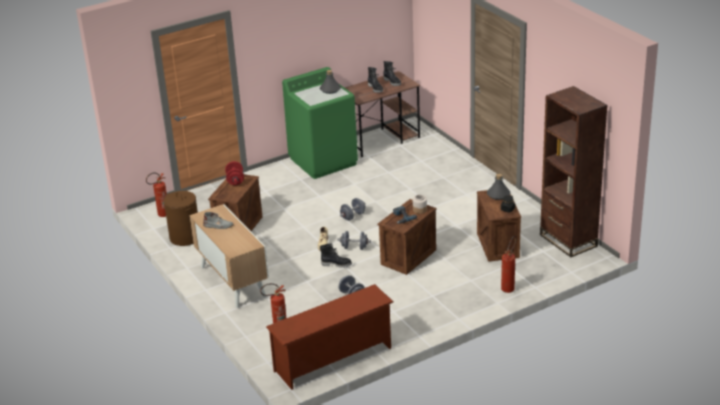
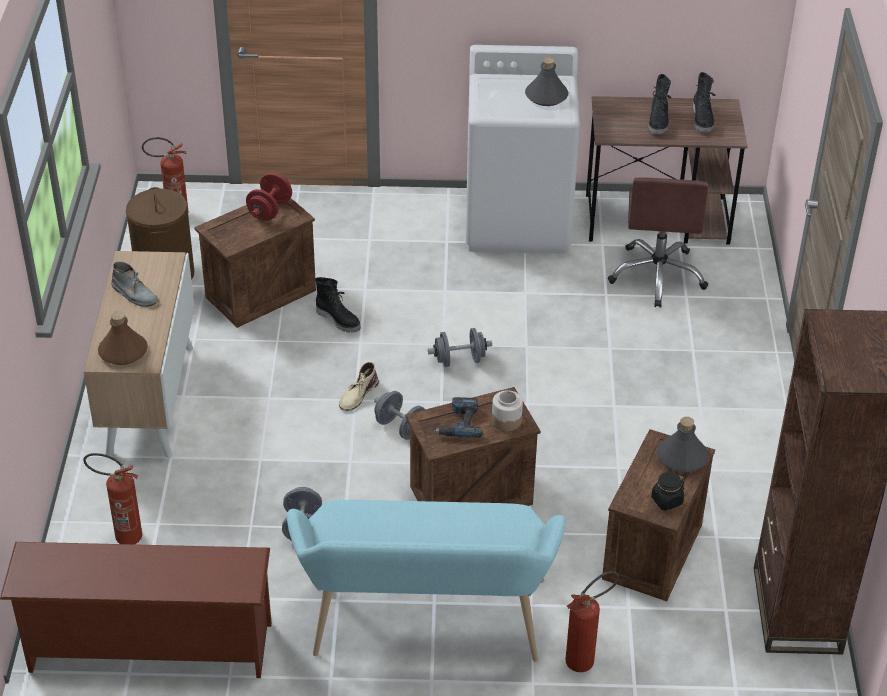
camera: 30 degrees right, 10 degrees up
(238, 245) = (123, 351): none -> brown bottle
(323, 161) = (518, 221): green washing machine -> white washing machine
(336, 264) = (340, 448): black boot -> black boot (339, 320)
(402, 158) = (658, 275): none -> brown office chair
(437, 304) = (425, 626): none -> turquoise bench

